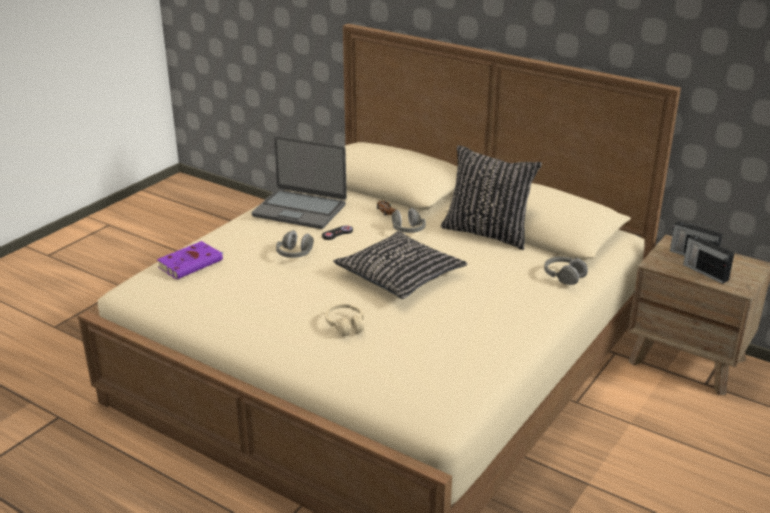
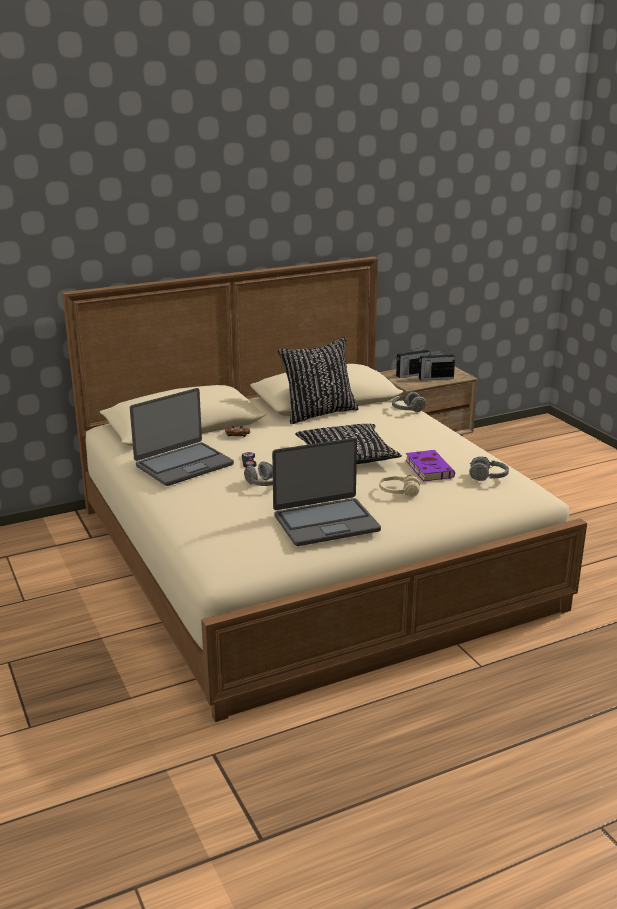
camera: 60 degrees left, 5 degrees down
(192, 263) = (220, 531): purple book -> purple book (428, 468)
(245, 305) = (325, 522): none -> laptop
(407, 230) = (279, 436): grey headphones -> grey headphones (488, 478)

